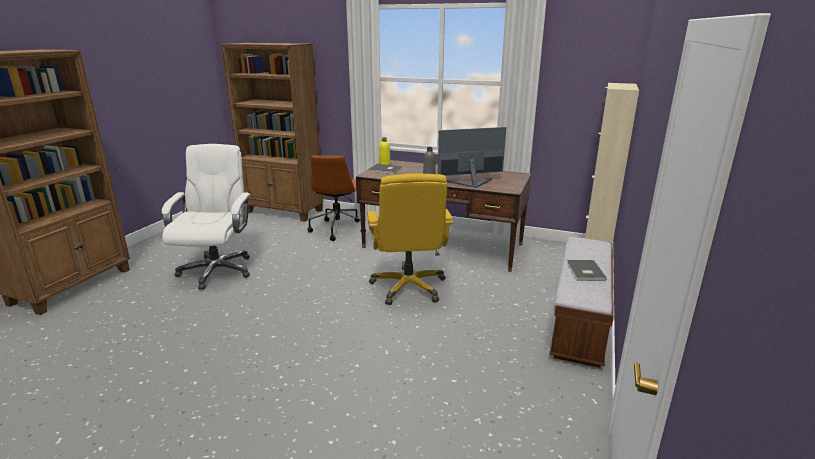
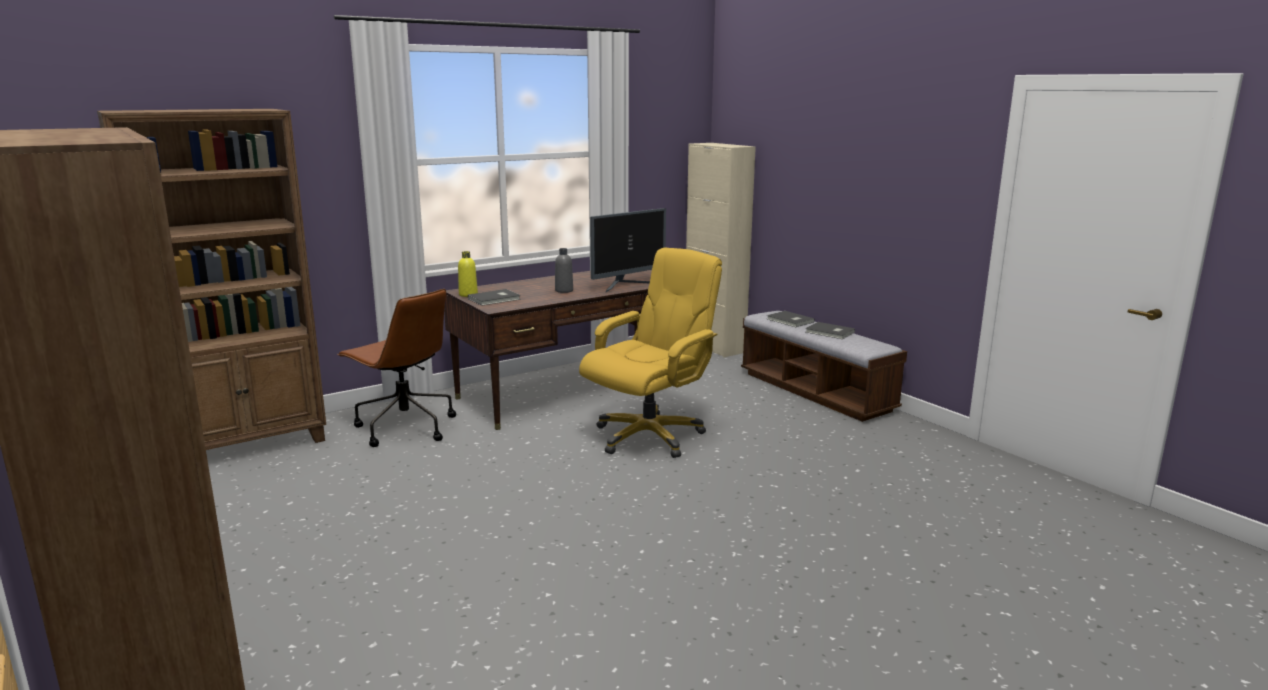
camera: 55 degrees left, 5 degrees down
(216, 270) = (381, 545): white office chair -> none
(409, 287) = (649, 436): yellow office chair -> yellow office chair turned 75 degrees counterclockwise
(471, 183) = (627, 285): monitor -> monitor turned 150 degrees counterclockwise
(584, 251) = (790, 321): none -> grey book

